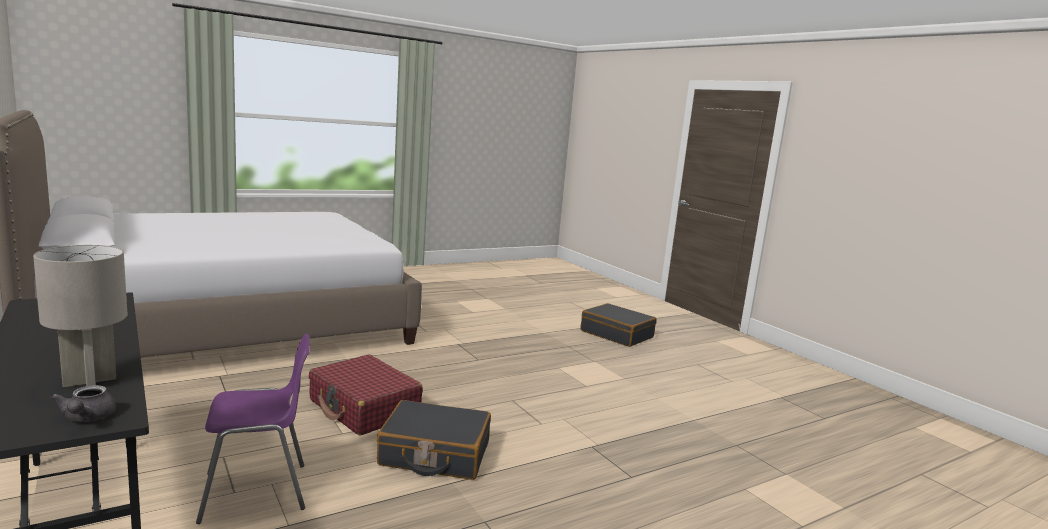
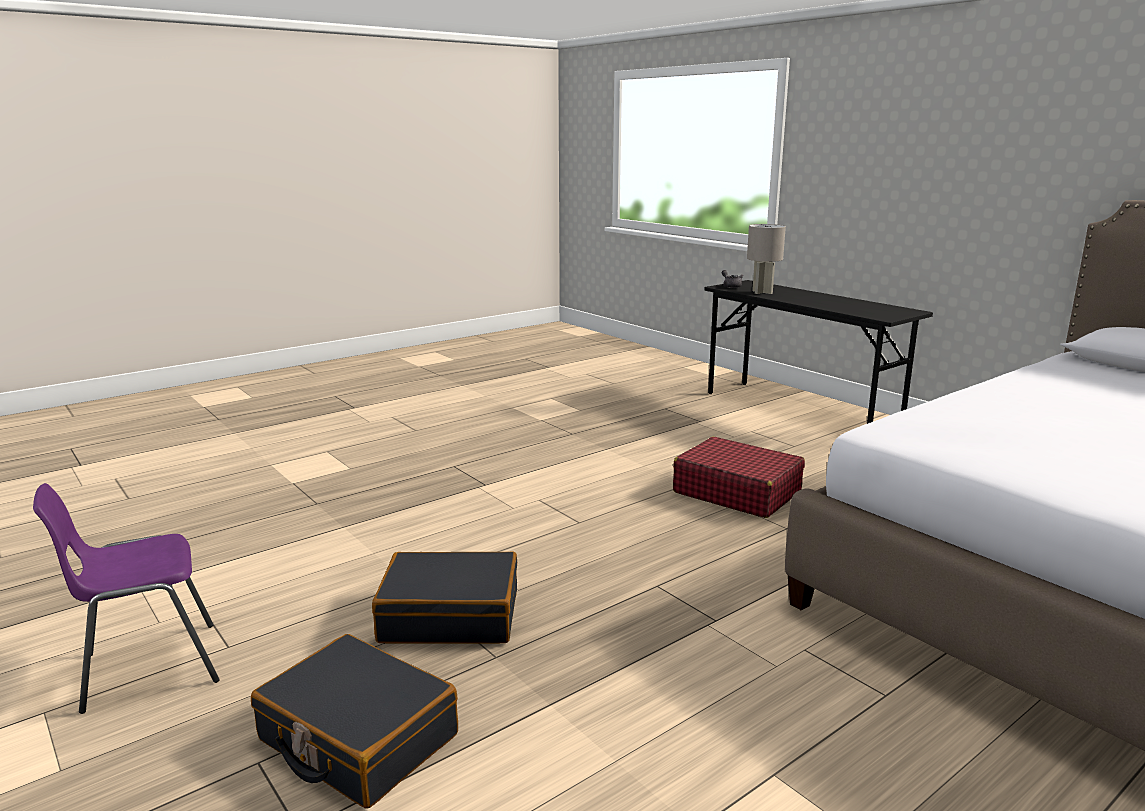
camera: 175 degrees right, 5 degrees up
(258, 492) = (736, 432): purple chair -> purple chair (147, 668)
(434, 454) = (633, 463): black suitcase -> black suitcase (450, 615)

